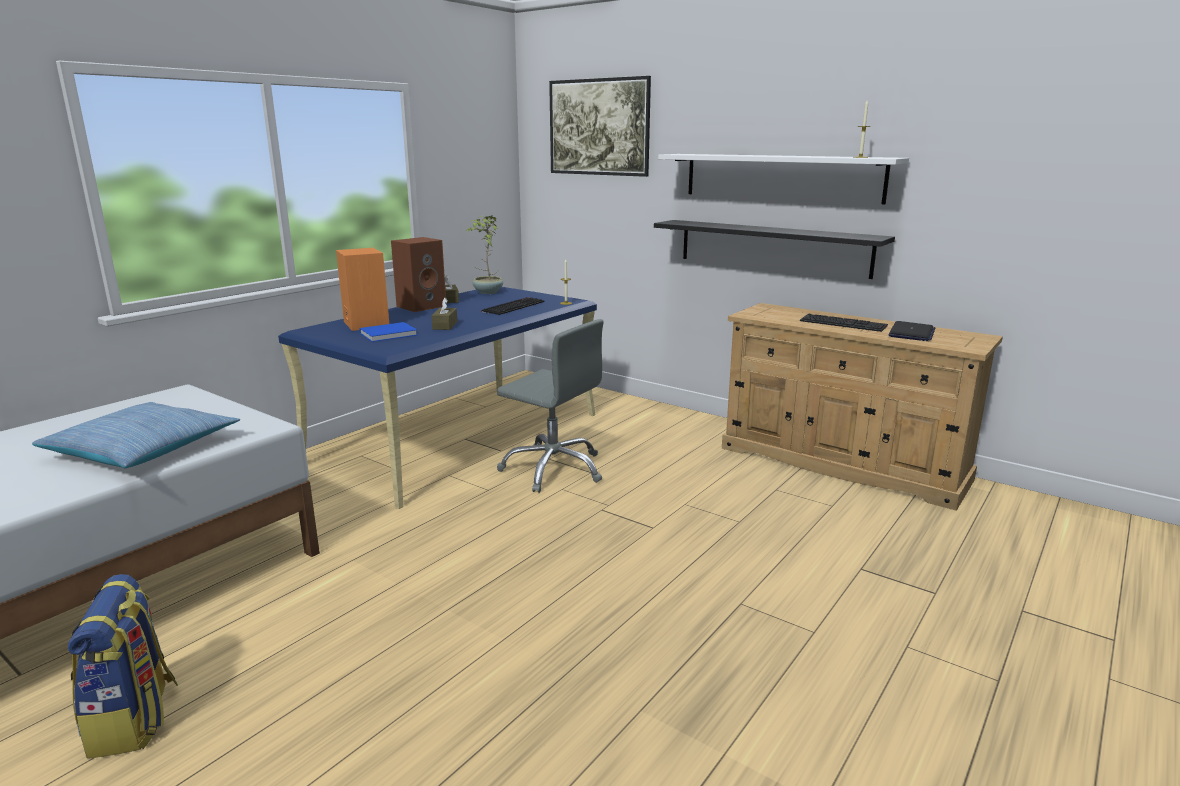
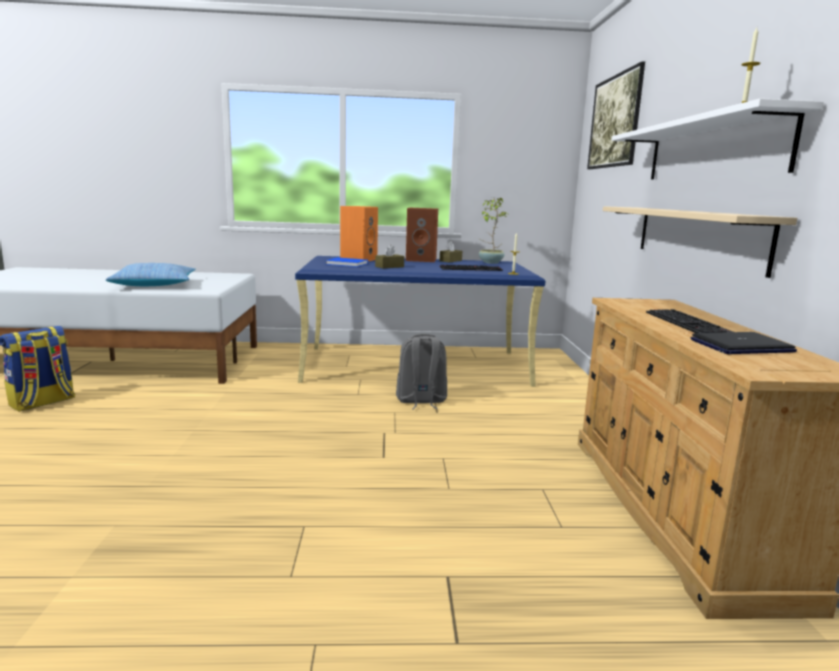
camera: 50 degrees right, 5 degrees down
(553, 469) = (421, 401): grey office chair -> grey backpack
(772, 247) = (696, 236): black shelf -> beige shelf

